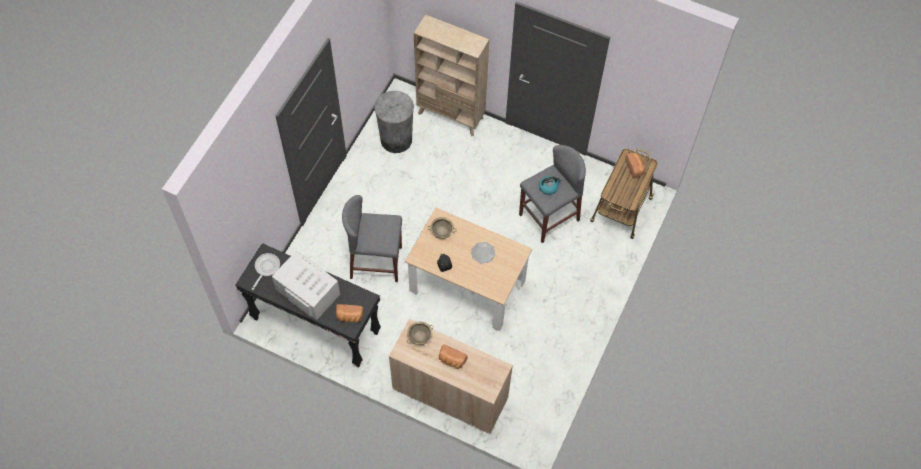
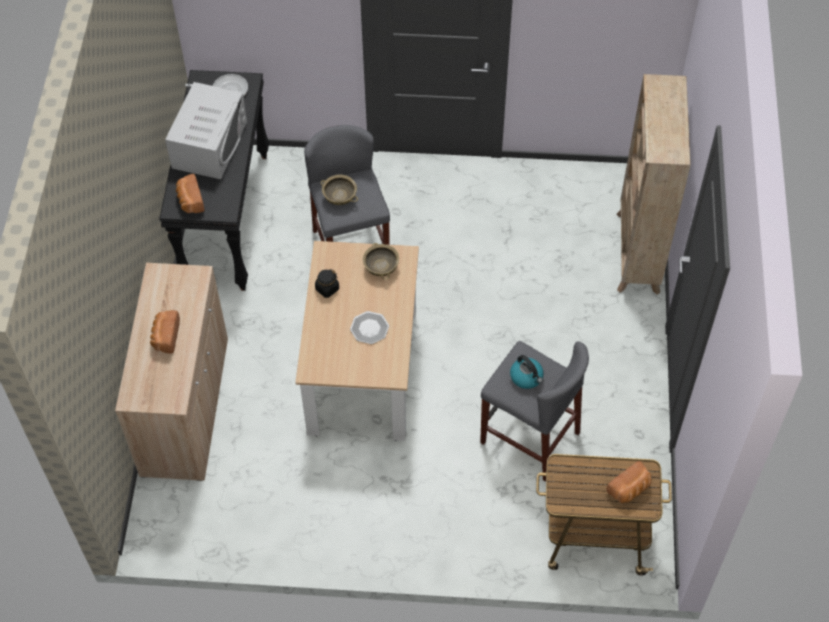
camera: 70 degrees right, 5 degrees down
(396, 139) = (559, 203): grey trash can -> none
(420, 336) = (188, 287): beige bowl -> beige bowl (340, 197)

